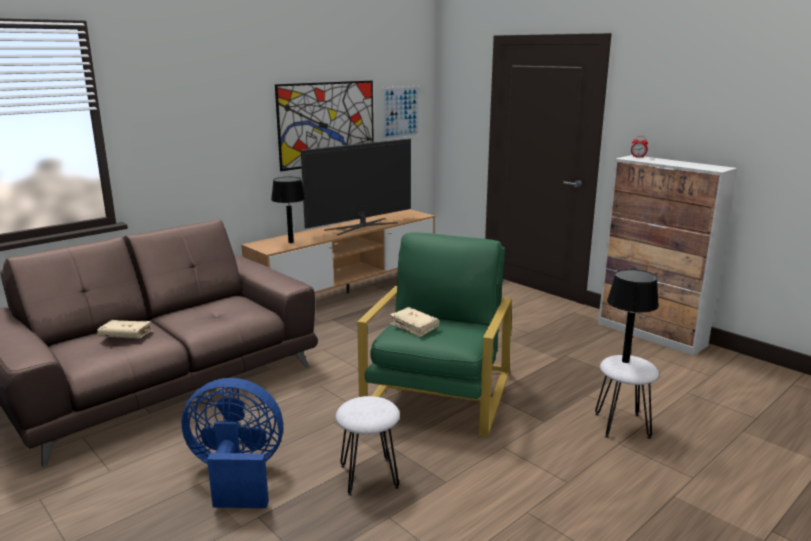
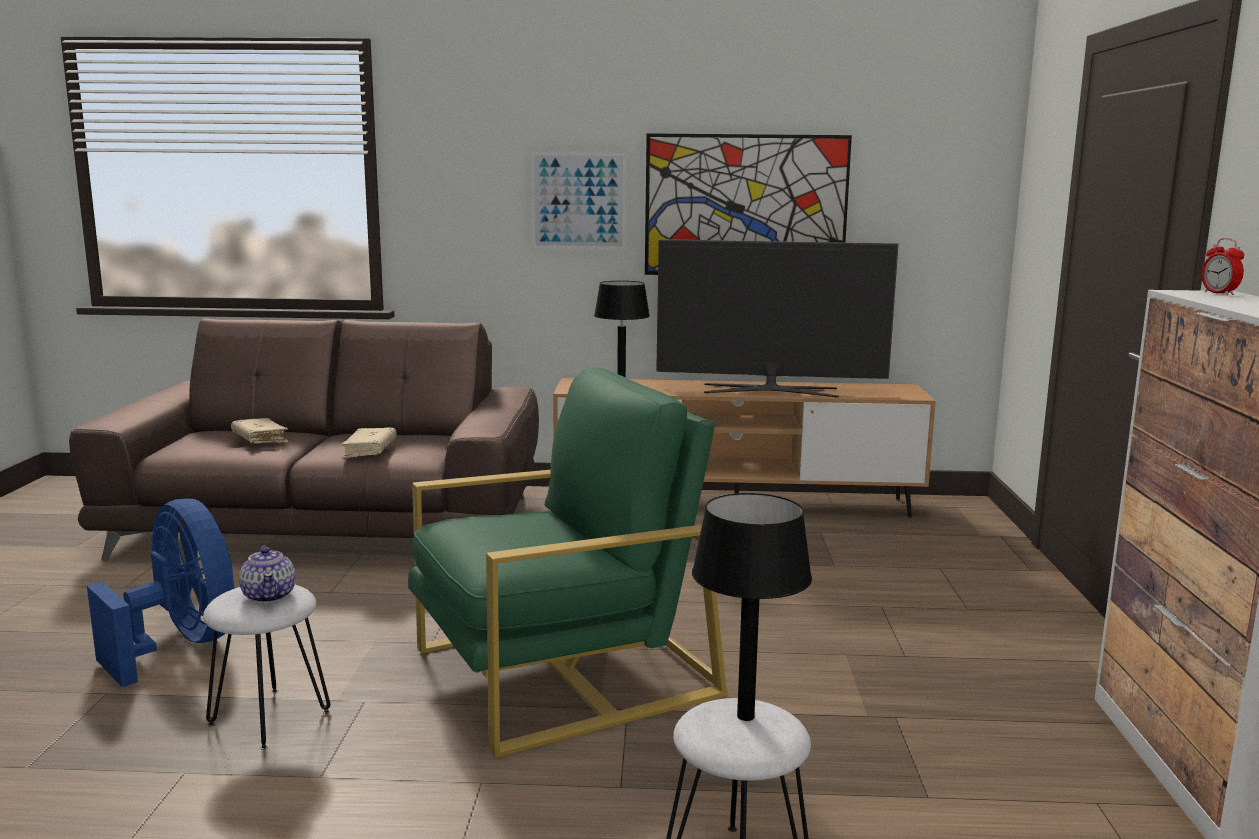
camera: 45 degrees right, 5 degrees down
(370, 405) = (269, 595): none -> teapot
(400, 112) = (919, 198): picture -> picture (578, 201)
(414, 327) = (497, 522): beige book -> beige book (369, 451)

